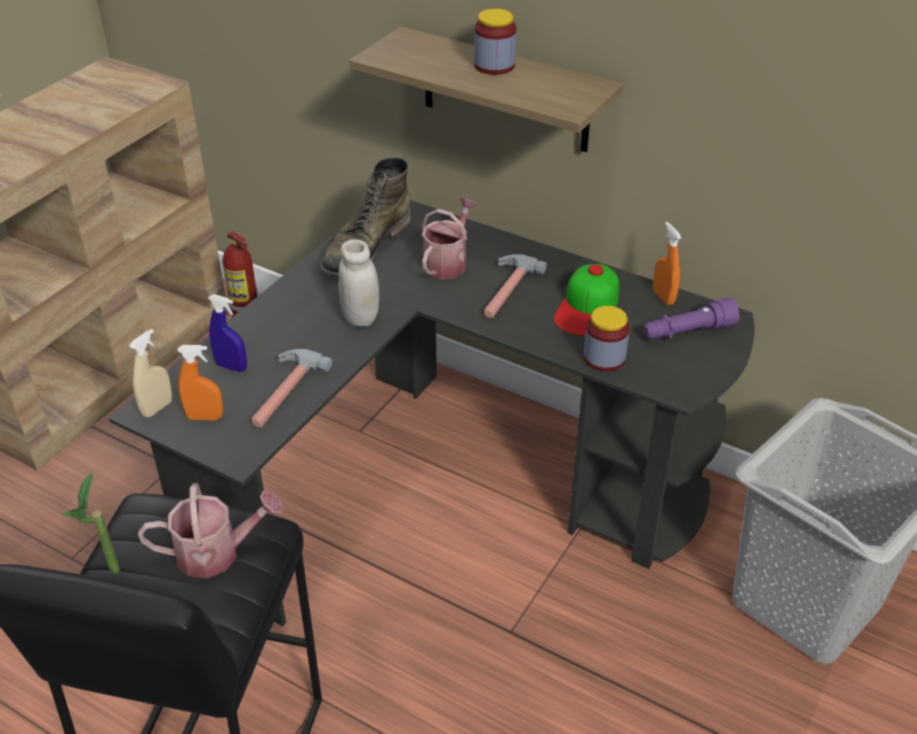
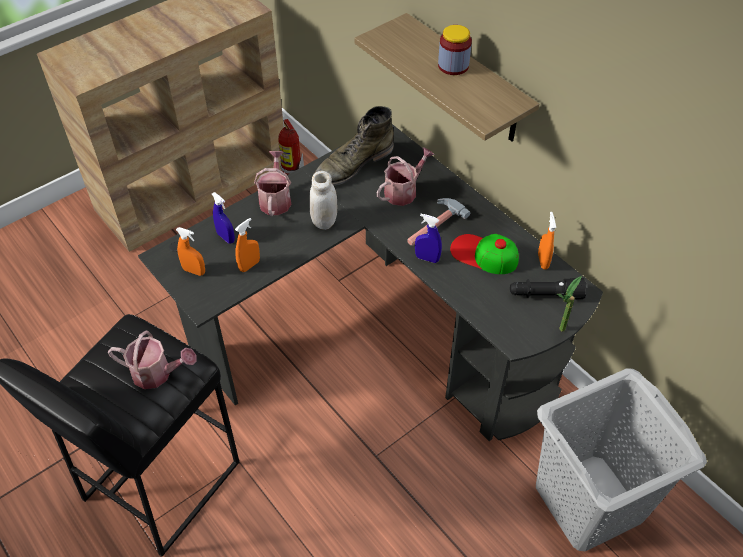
camera: 20 degrees right, 10 degrees up
(109, 578) = (91, 371): potted plant -> potted plant (559, 333)
(157, 408) = (168, 256): beige spray bottle -> none
(280, 307) = (275, 199): none -> watering can
(282, 391) = (249, 265): hammer -> orange spray bottle
(519, 327) = (427, 258): none -> blue spray bottle
(588, 307) = (484, 254): cap -> cap turned 75 degrees clockwise
(604, 358) = (474, 299): jar -> none
(687, 332) = (545, 295): purple flashlight -> black flashlight

